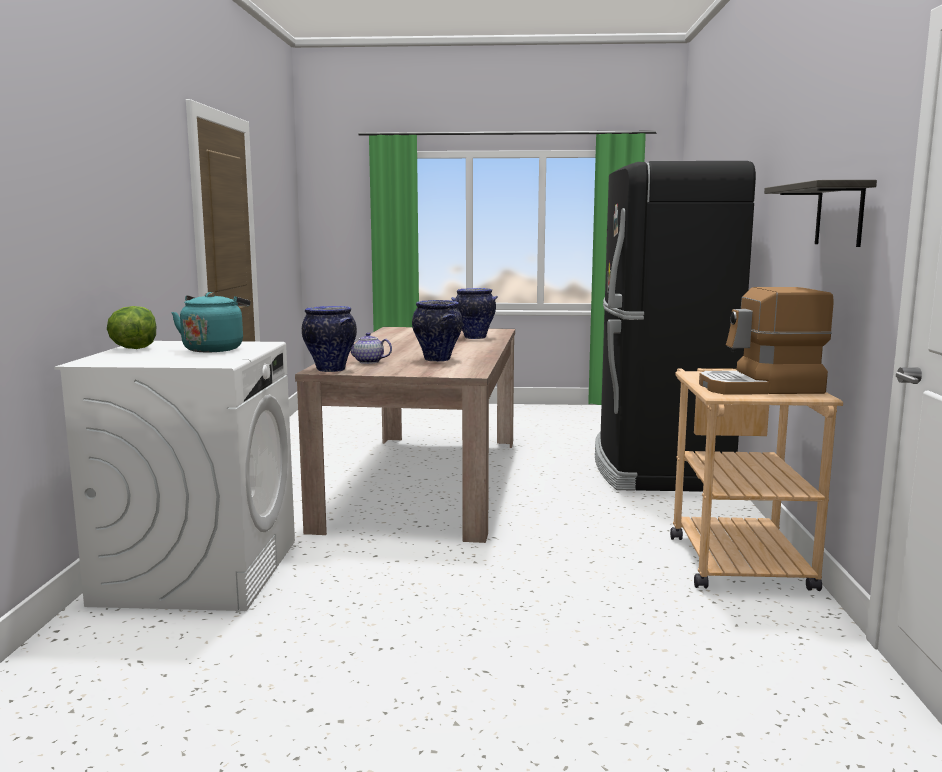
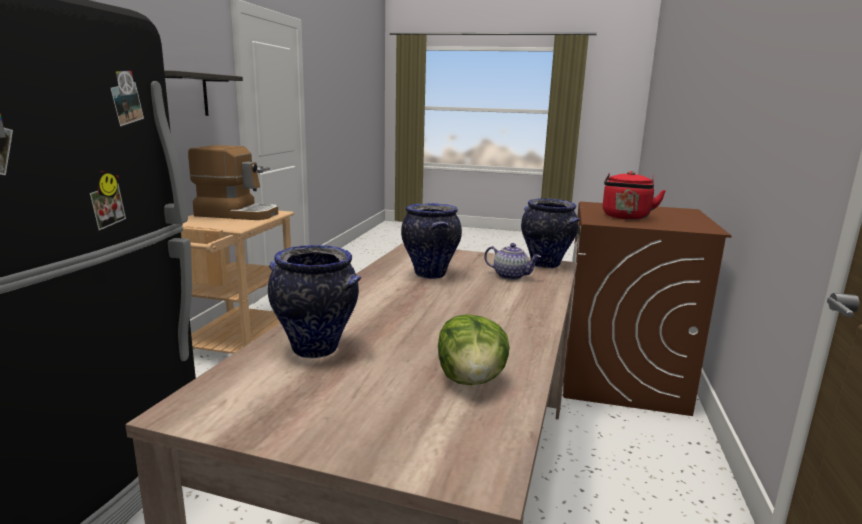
camera: 170 degrees left, 5 degrees up
(134, 348) = (697, 222): lettuce -> lettuce (471, 380)
(199, 571) = (621, 377): white washing machine -> brown washing machine
(214, 349) = (626, 217): turquoise kettle -> red kettle

